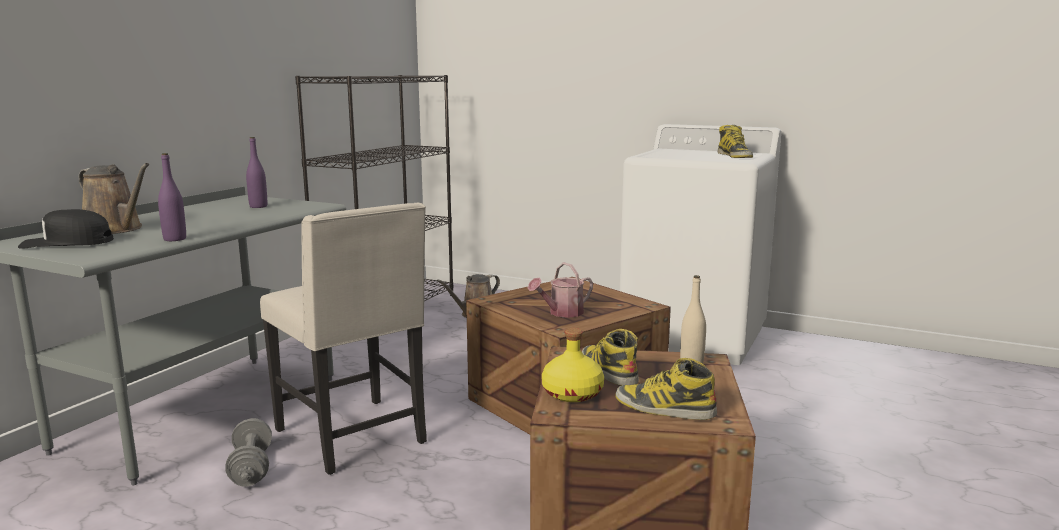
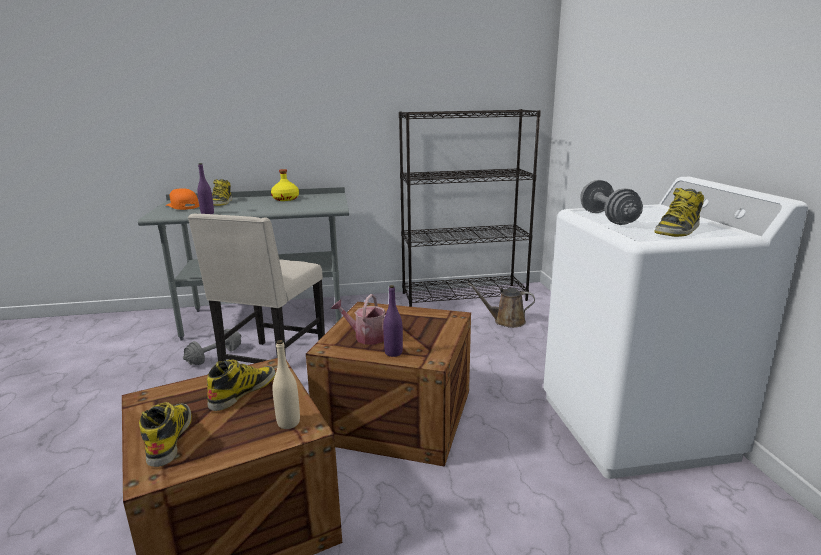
camera: 55 degrees right, 5 degrees up
(68, 243) = (183, 206): black cap -> orange cap
(116, 229) = (221, 203): brown watering can -> boot
(258, 206) = (312, 202): purple bottle -> purple bottle (393, 353)
(573, 393) = (184, 393): yellow bottle -> yellow bottle (285, 199)
(678, 157) = (607, 218): none -> grey dumbbell

